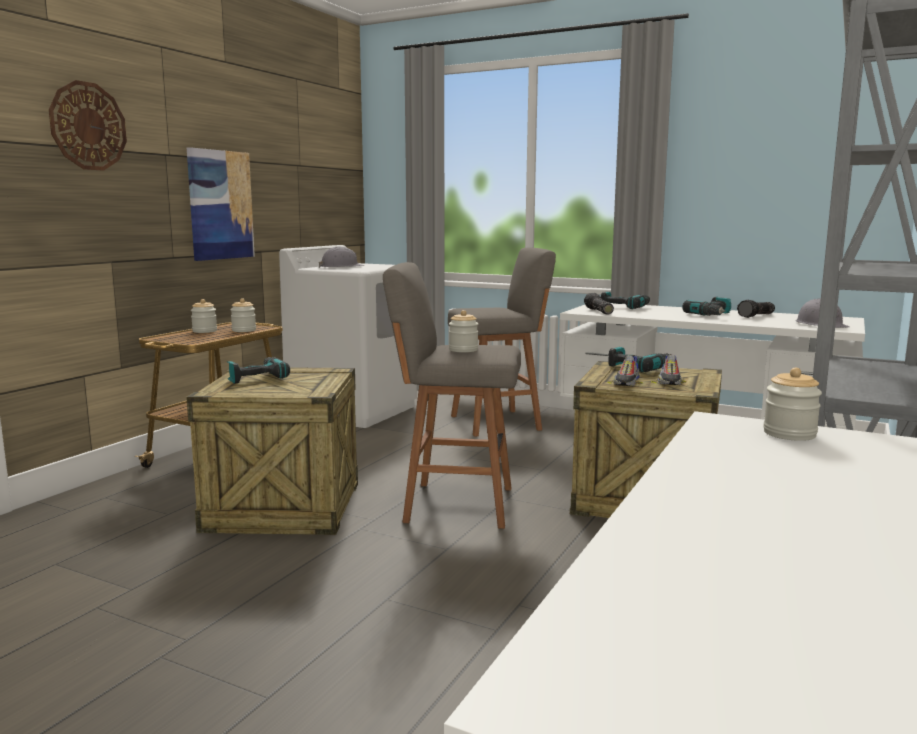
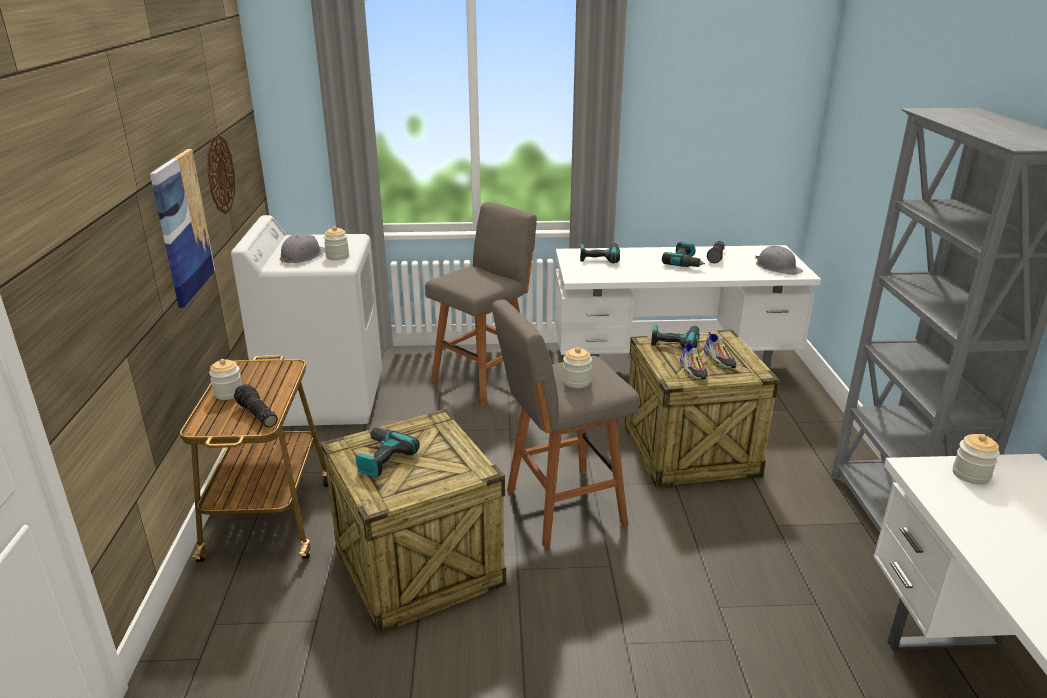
camera: 30 degrees left, 15 degrees up
(88, 126) = (81, 201): wall clock -> wall clock (220, 174)
(244, 330) = (272, 379): jar -> jar (337, 256)
(598, 311) = (591, 273): flashlight -> flashlight (256, 415)

